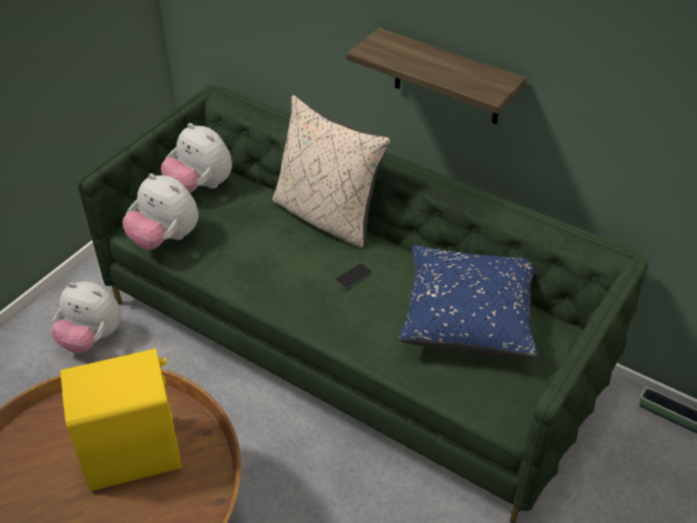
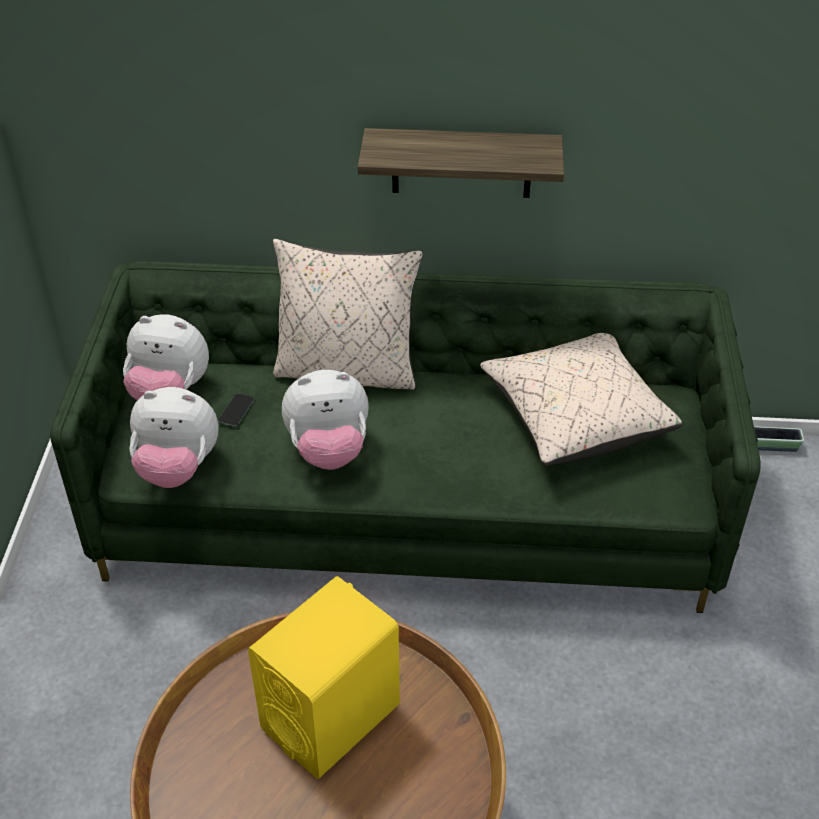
camera: 30 degrees left, 0 degrees up
(91, 338) = (105, 635): plush toy -> plush toy (328, 450)
(353, 276) = (429, 423): phone -> phone (236, 411)
(468, 317) = (576, 416): blue pillow -> beige pillow

